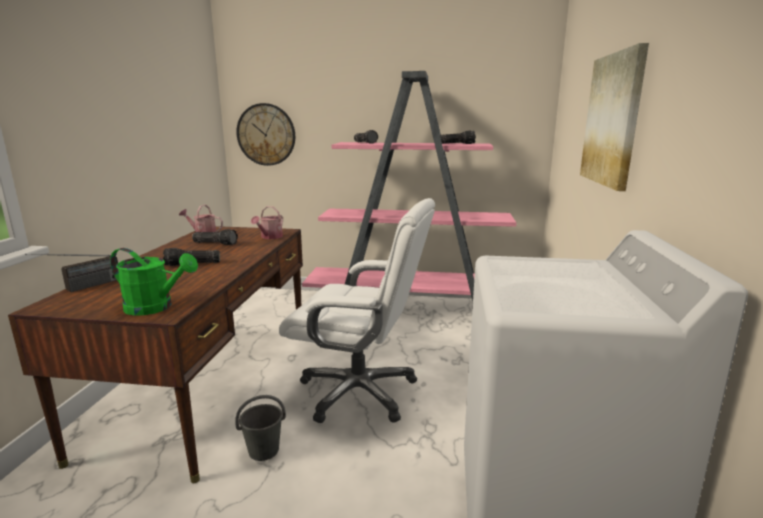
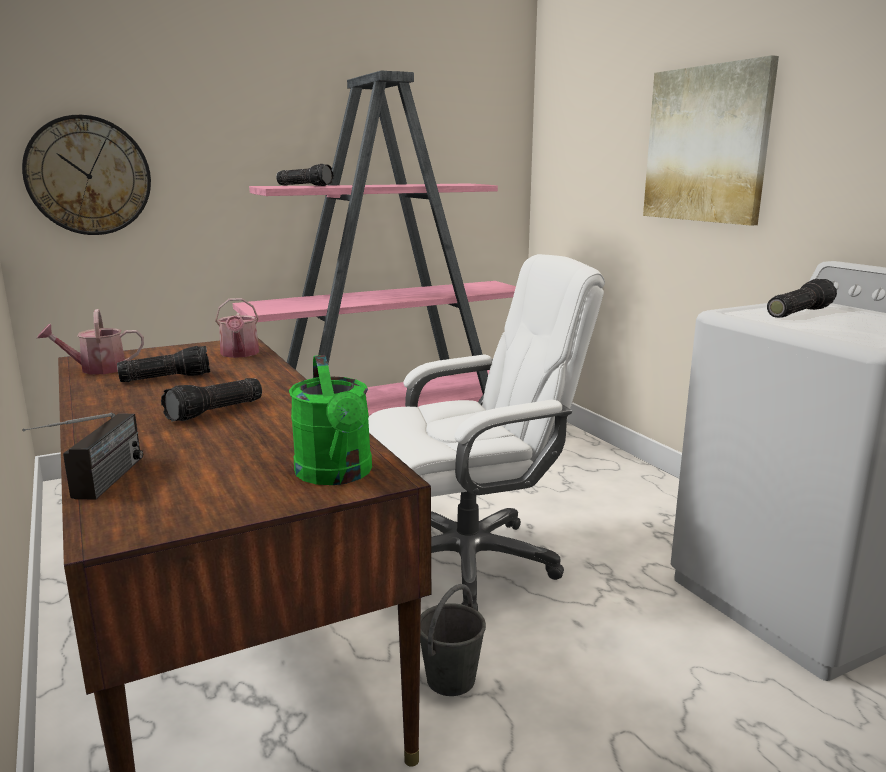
camera: 35 degrees left, 0 degrees up
(156, 307) = (336, 475): green watering can -> green watering can turned 90 degrees clockwise
(455, 144) = (440, 184): flashlight -> flashlight (797, 312)

